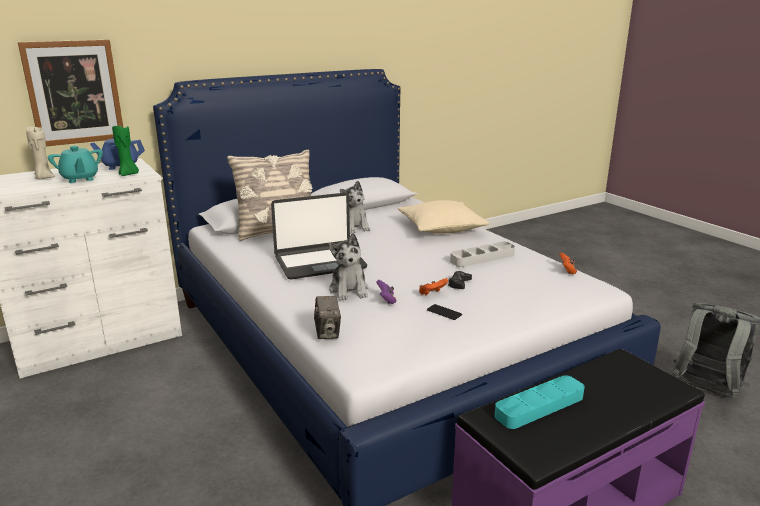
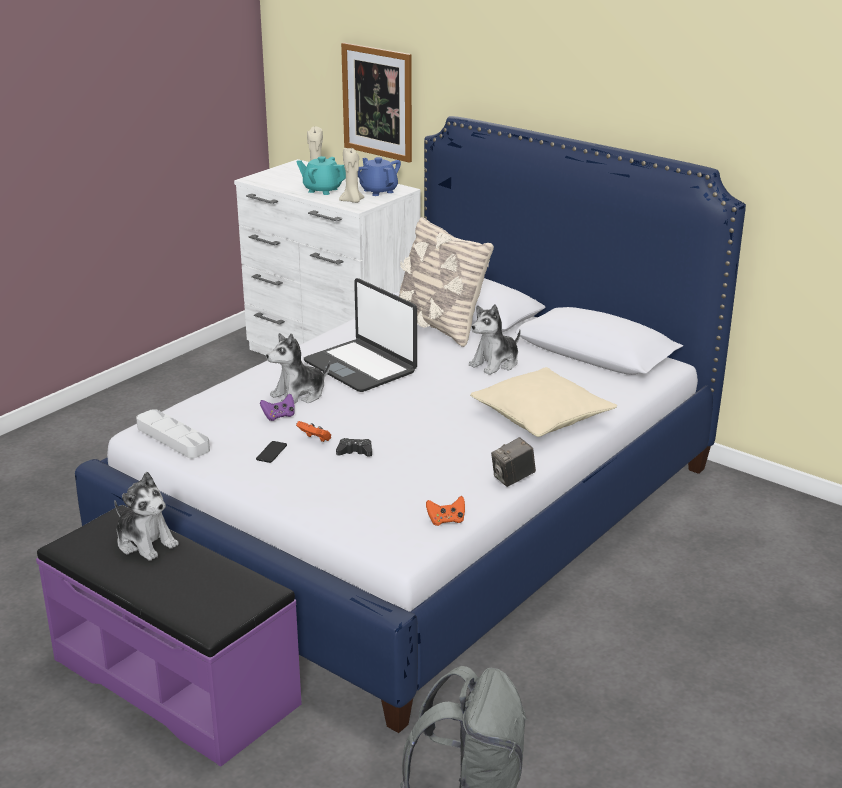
camera: 70 degrees right, 5 degrees up
(80, 179) = (322, 190): turquoise teapot -> turquoise teapot turned 75 degrees clockwise
(128, 174) = (352, 201): green candle -> beige candle
(327, 333) = (198, 403): camera -> camera (513, 479)
(482, 258) = (448, 457): grey tray -> grey tray (173, 438)
(539, 406) = (145, 542): turquoise tray -> plush toy

